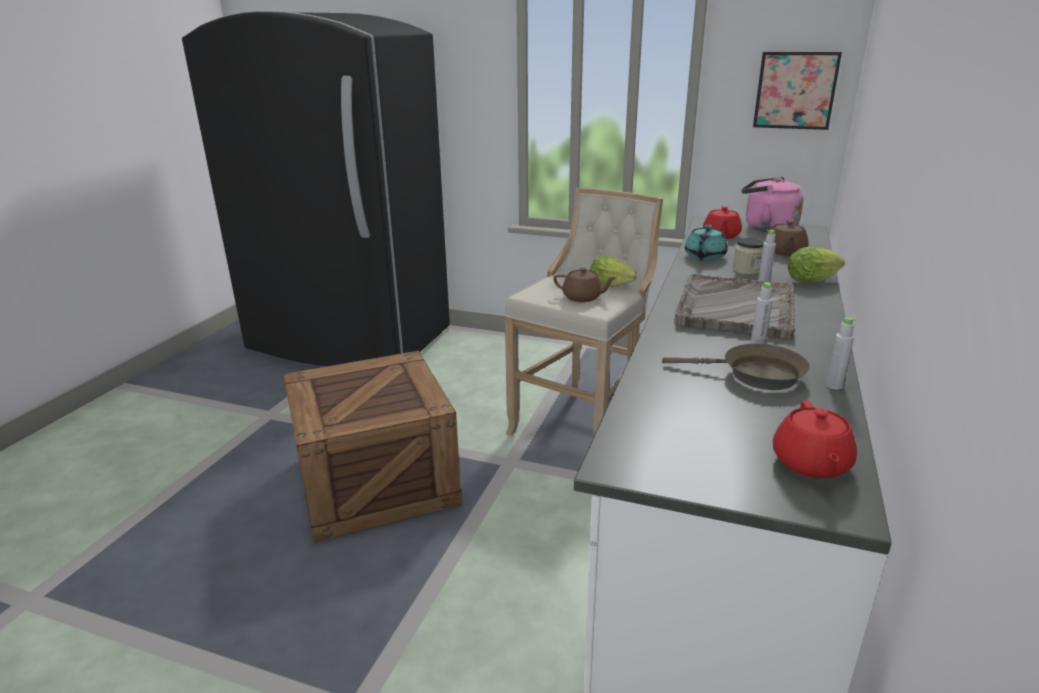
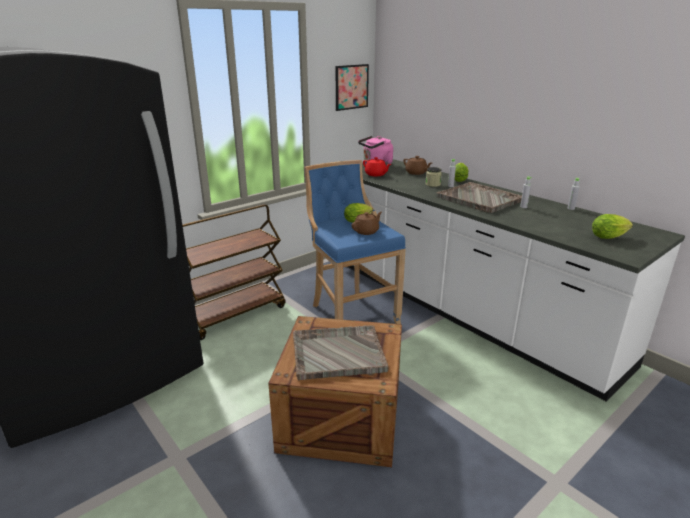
camera: 60 degrees left, 0 degrees up
(358, 391) = (337, 353): none -> grey tray
(502, 355) = (235, 314): none -> brown cart
(582, 421) = (350, 315): beige stool -> blue stool
(704, 257) = (404, 185): turquoise teapot -> none
(713, 438) = (610, 237): none -> lettuce
(755, 375) = (555, 216): brown frying pan -> none
(810, 464) = (633, 229): red teapot -> none

